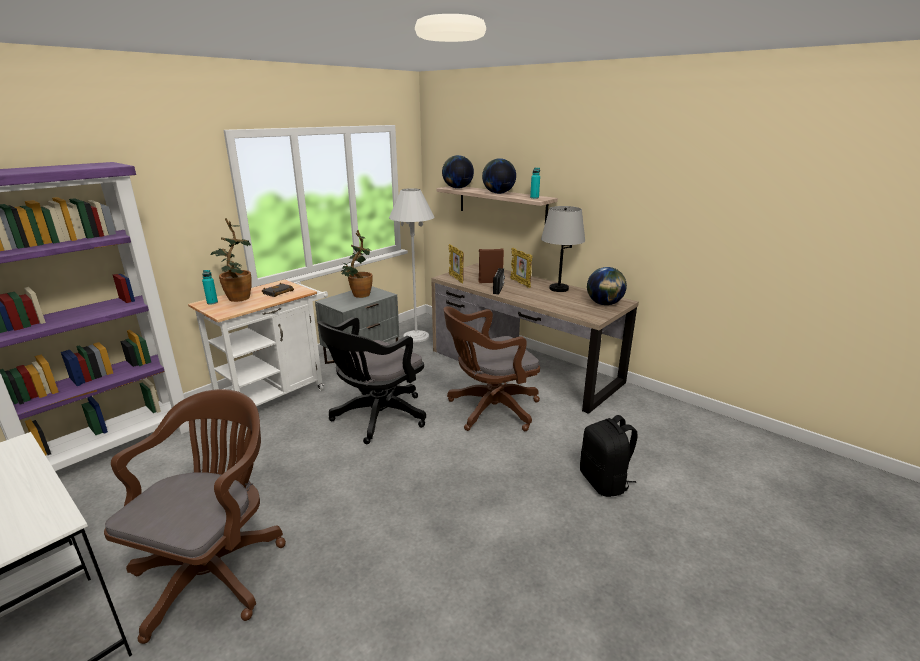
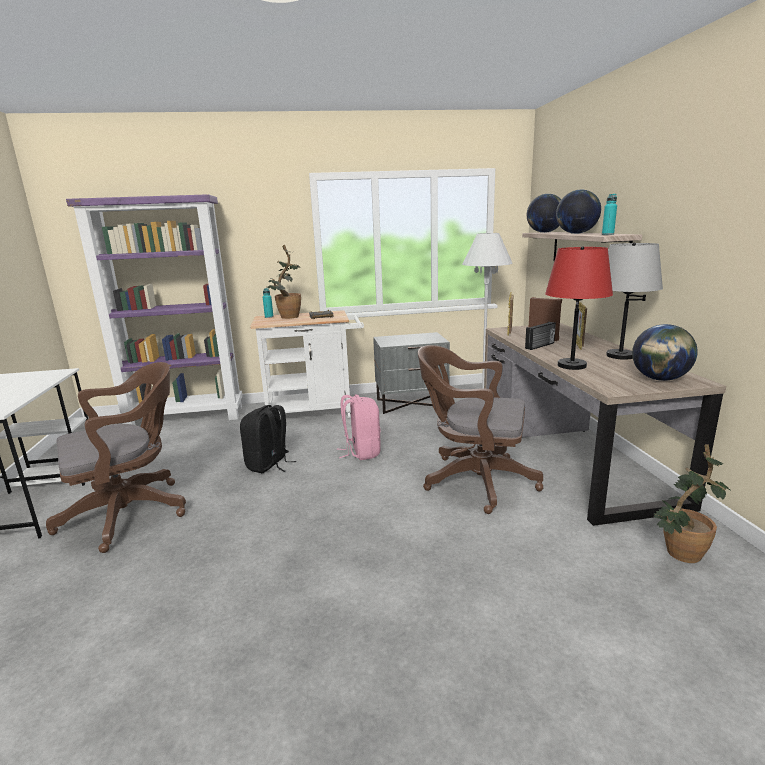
camera: 40 degrees right, 5 degrees down
(358, 296) = (413, 338): potted plant -> potted plant (677, 555)
(376, 418) = (361, 452): black office chair -> pink backpack
(544, 303) = (571, 365): none -> red table lamp
(604, 482) = (517, 607): black backpack -> black backpack (269, 465)

